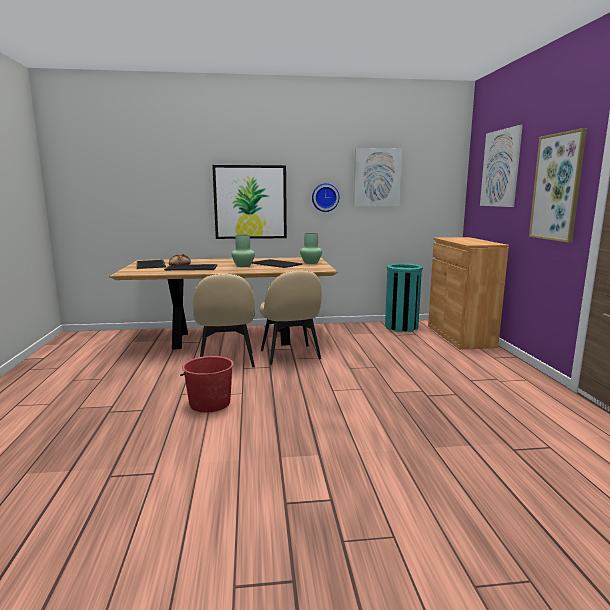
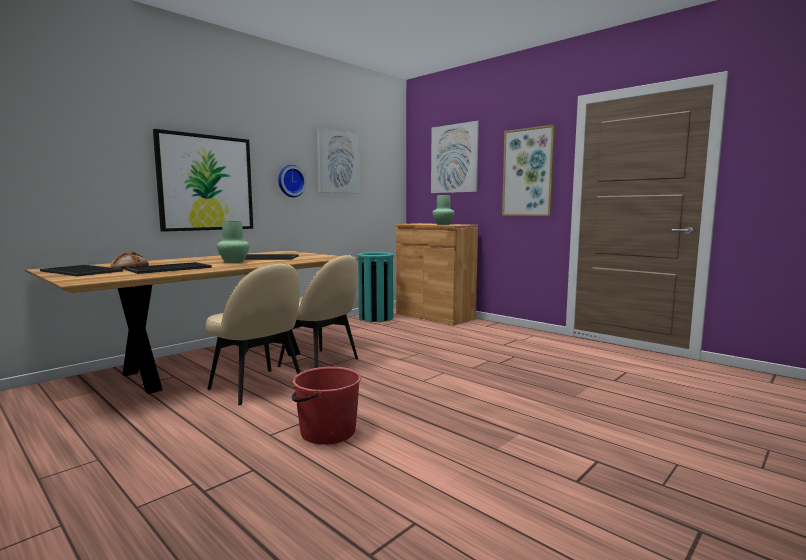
camera: 40 degrees left, 5 degrees down
(311, 263) = (301, 254): green vase -> green vase (443, 224)

